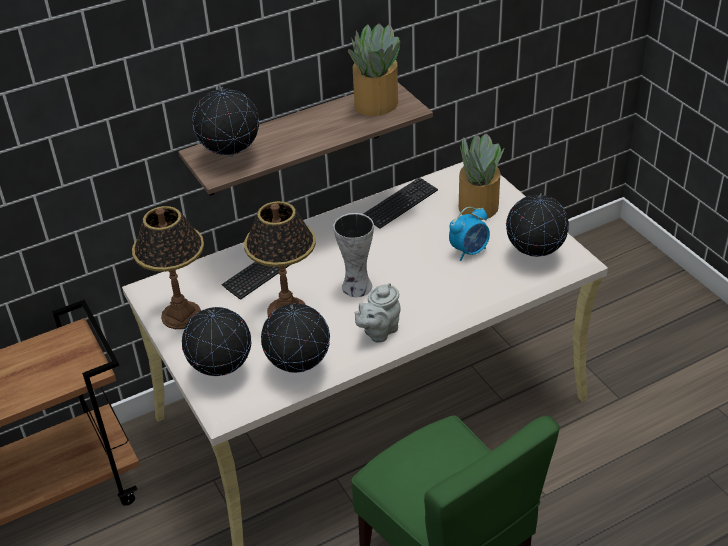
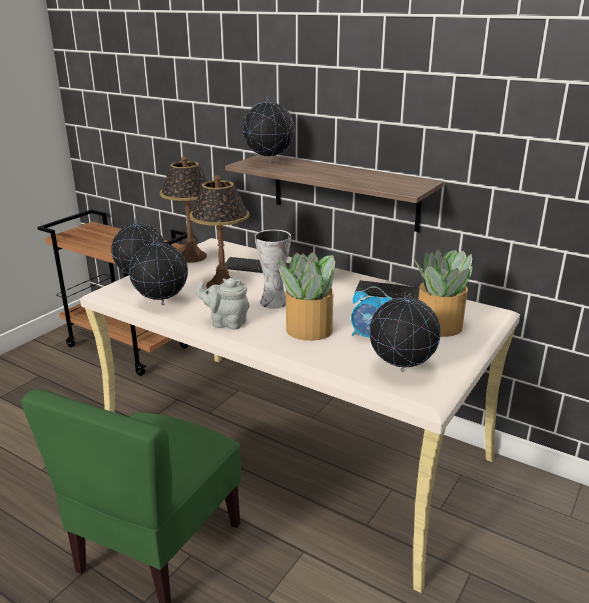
camera: 60 degrees right, 15 degrees down
(375, 104) = (396, 181): potted plant -> potted plant (308, 329)

